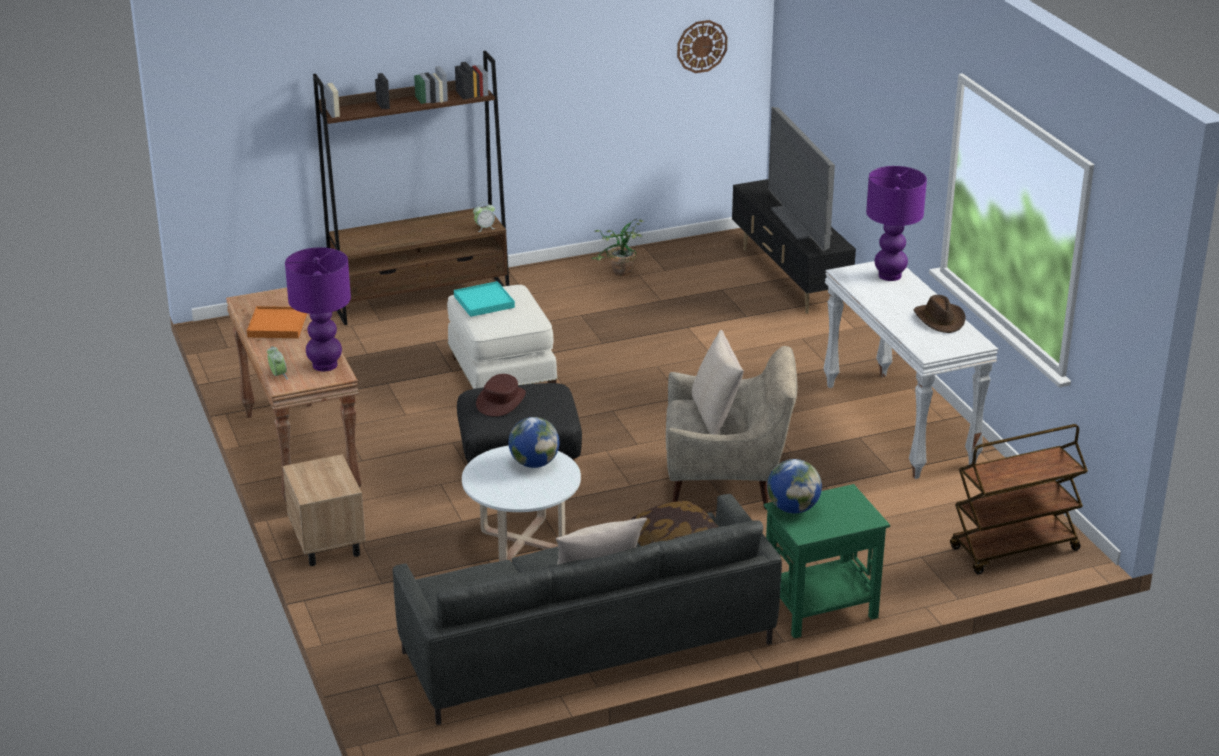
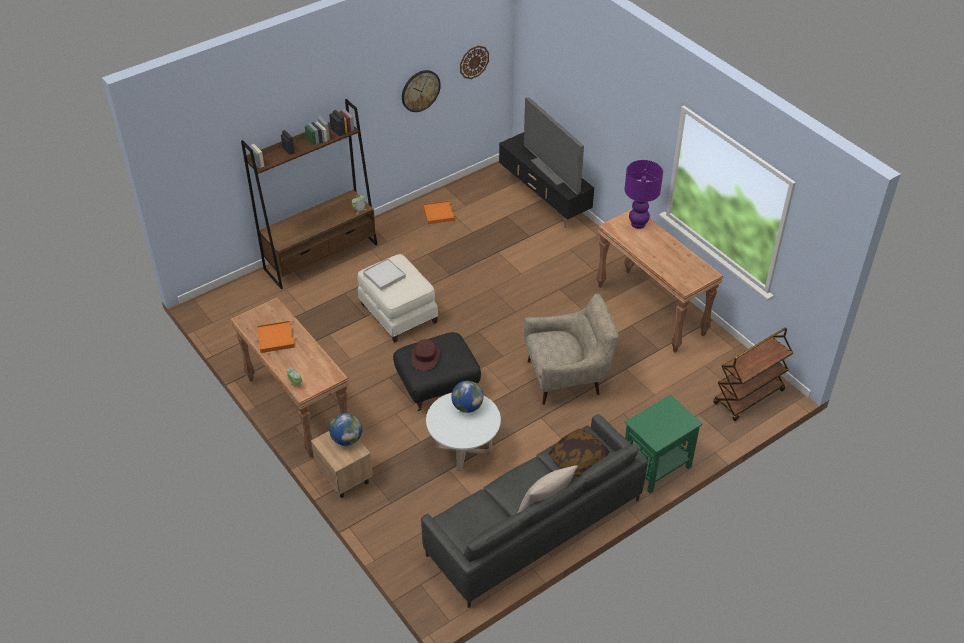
camera: 15 degrees left, 15 degrees up
(325, 365) = (322, 368): purple table lamp -> none
(484, 302) = (384, 275): turquoise tray -> white tray
(609, 71) = (420, 90): none -> wall clock
(619, 274) = (438, 214): potted plant -> orange tray
(715, 416) = (561, 345): beige pillow -> none
(793, 508) = (643, 422): globe -> globe (346, 439)
(900, 424) = (651, 310): white console table -> brown console table
(940, 319) = (681, 257): brown hat -> none

